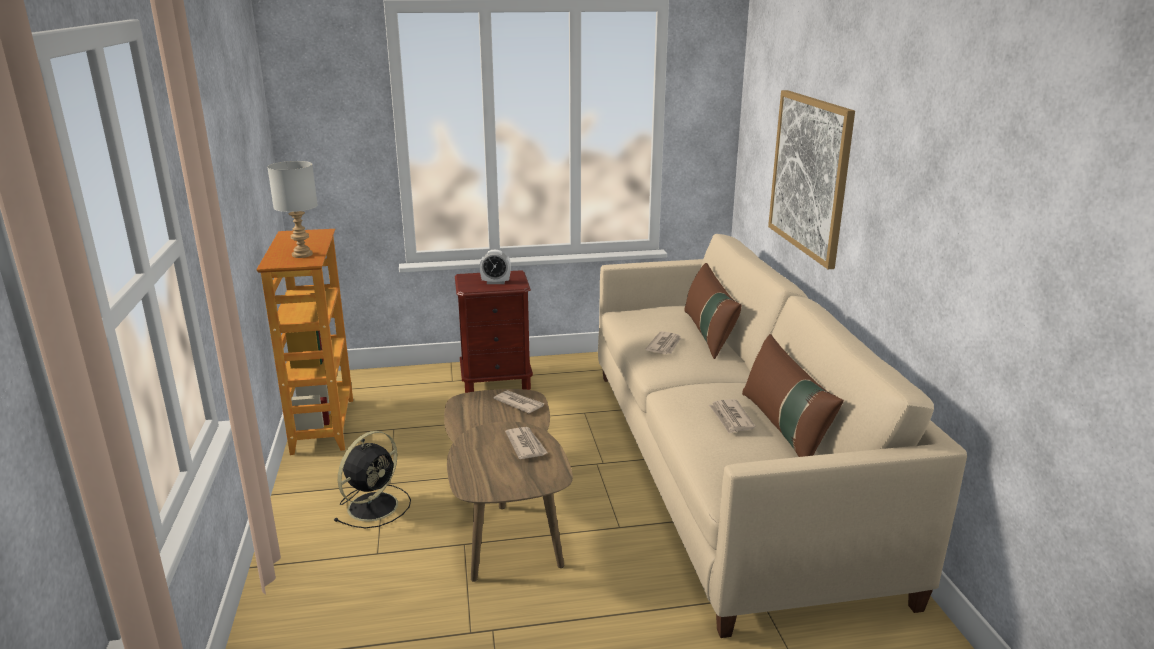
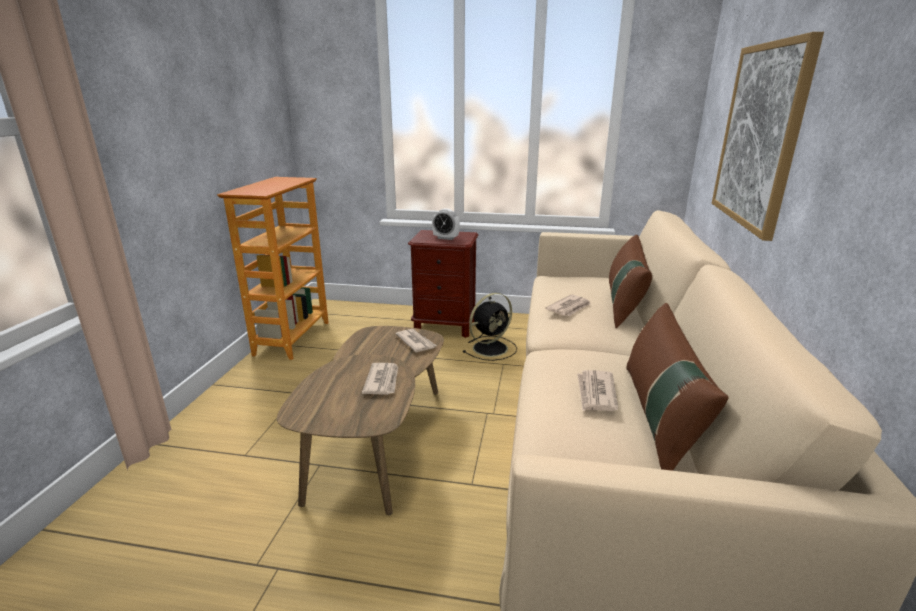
camera: 20 degrees right, 0 degrees up
(301, 255) = (264, 189): grey table lamp -> none
(374, 505) = (277, 410): black fan -> black fan (491, 348)

